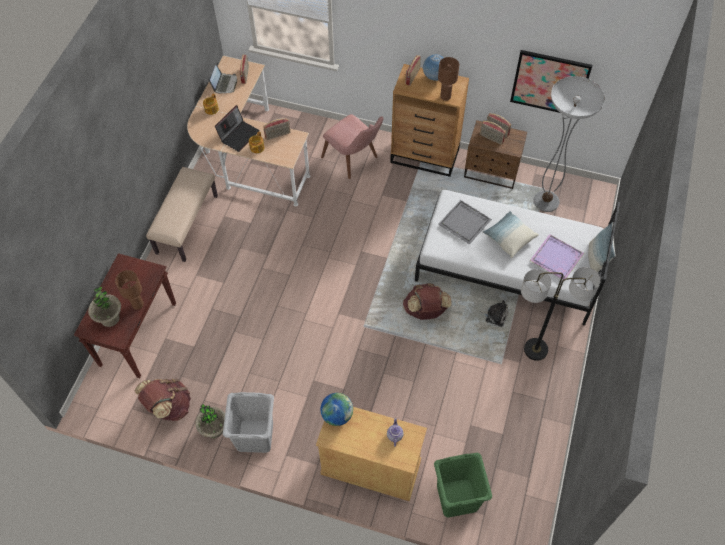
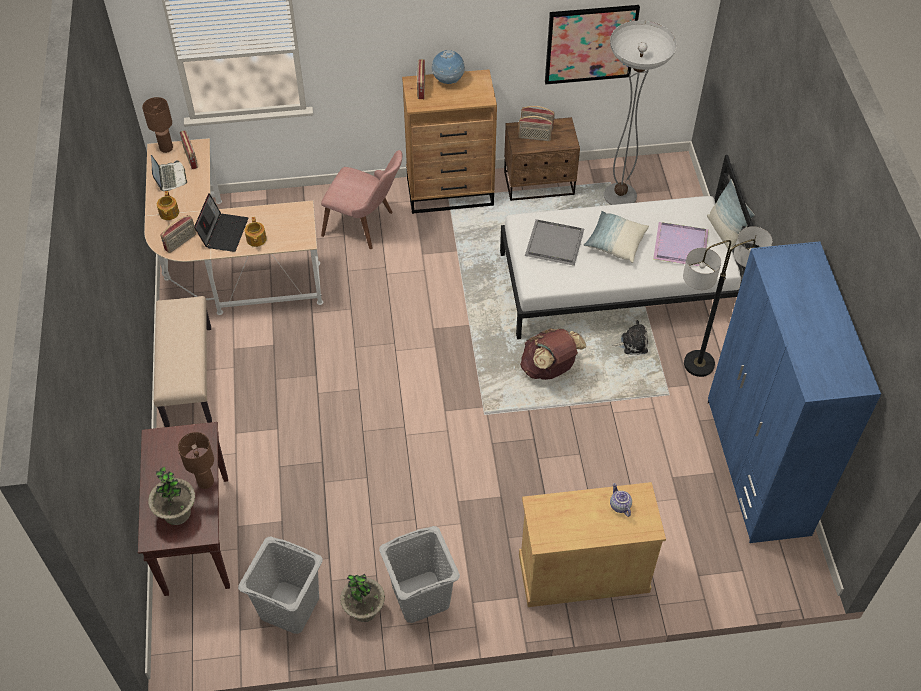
camera: 25 degrees left, 5 degrees down
(169, 407) = (289, 607): brown backpack -> grey laundry basket
(277, 135) = (275, 216): radio -> radio (181, 242)
(337, 415) = (539, 510): globe -> none
(445, 97) = (474, 99): brown table lamp -> brown table lamp (166, 148)
(457, 498) = (702, 565): green laundry basket -> none
(536, 443) = (757, 467): none -> blue wardrobe

